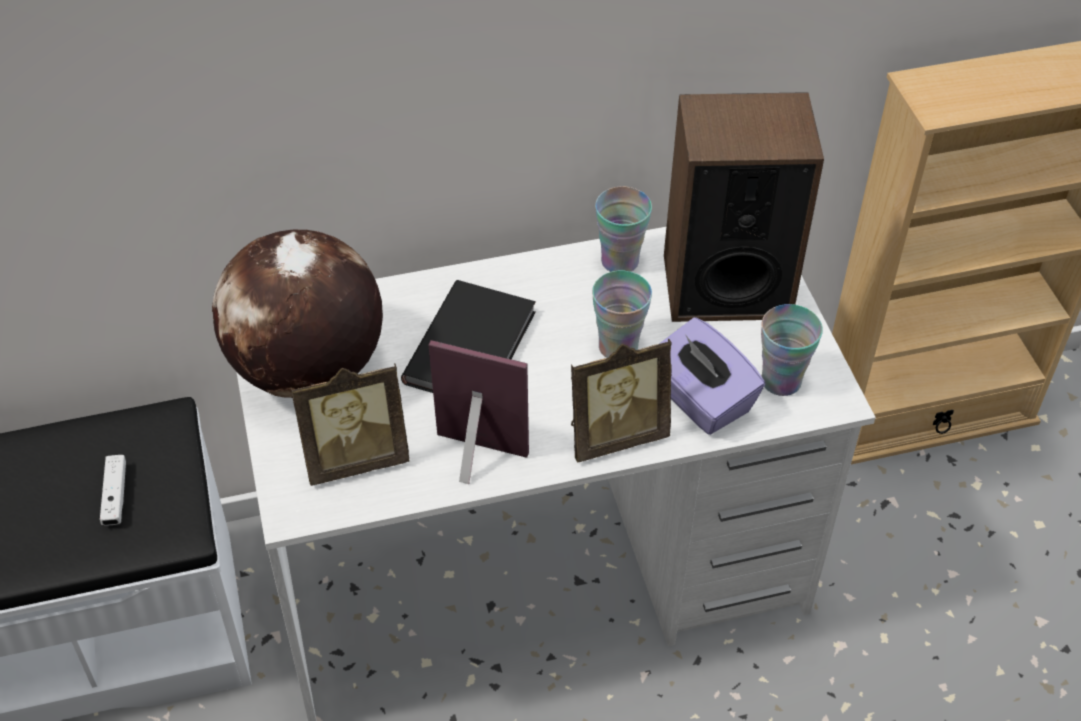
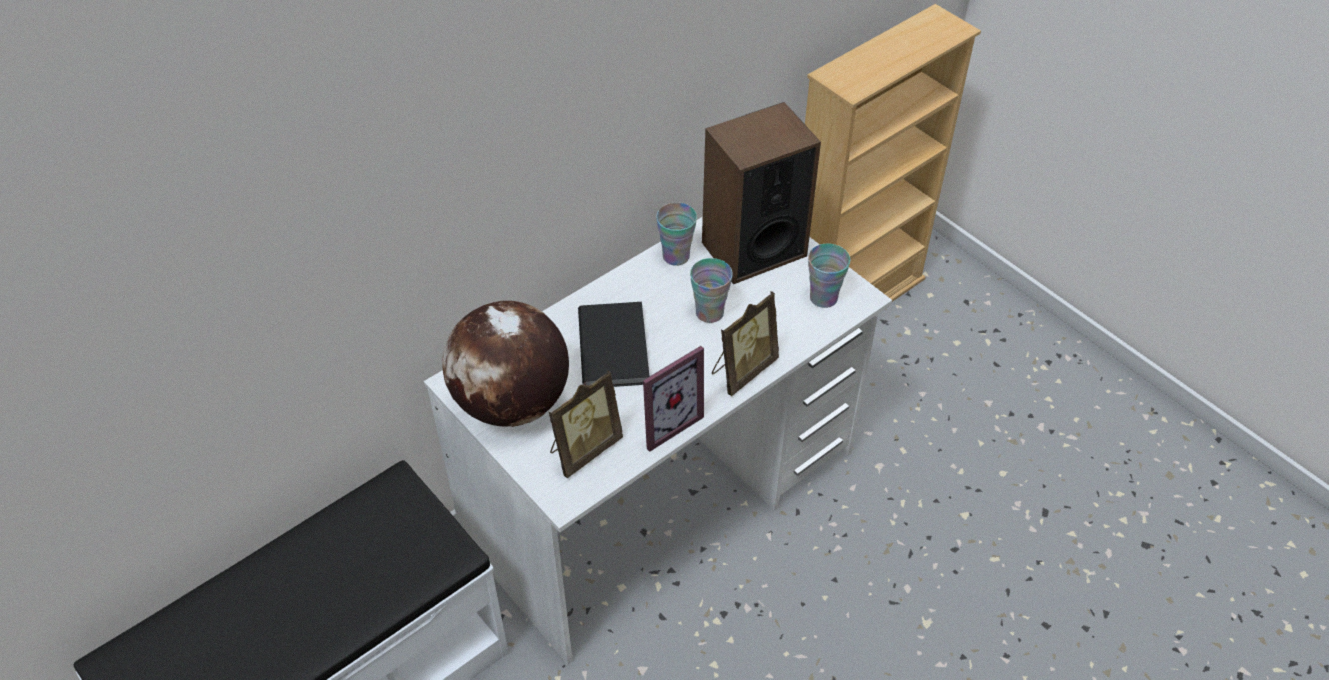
camera: 25 degrees left, 0 degrees up
(115, 496) = (393, 548): white game controller -> none
(474, 462) = (664, 421): picture frame -> picture frame turned 150 degrees clockwise
(700, 399) = (781, 327): purple tissue box -> none

